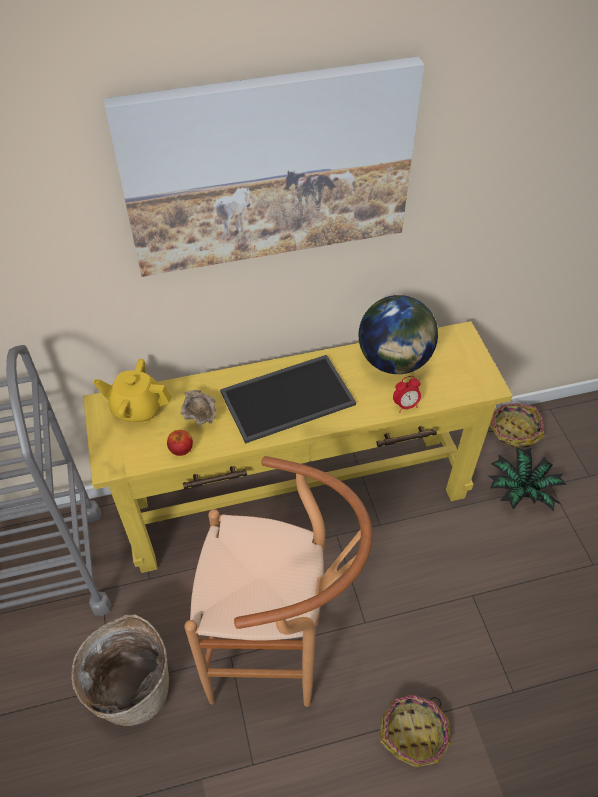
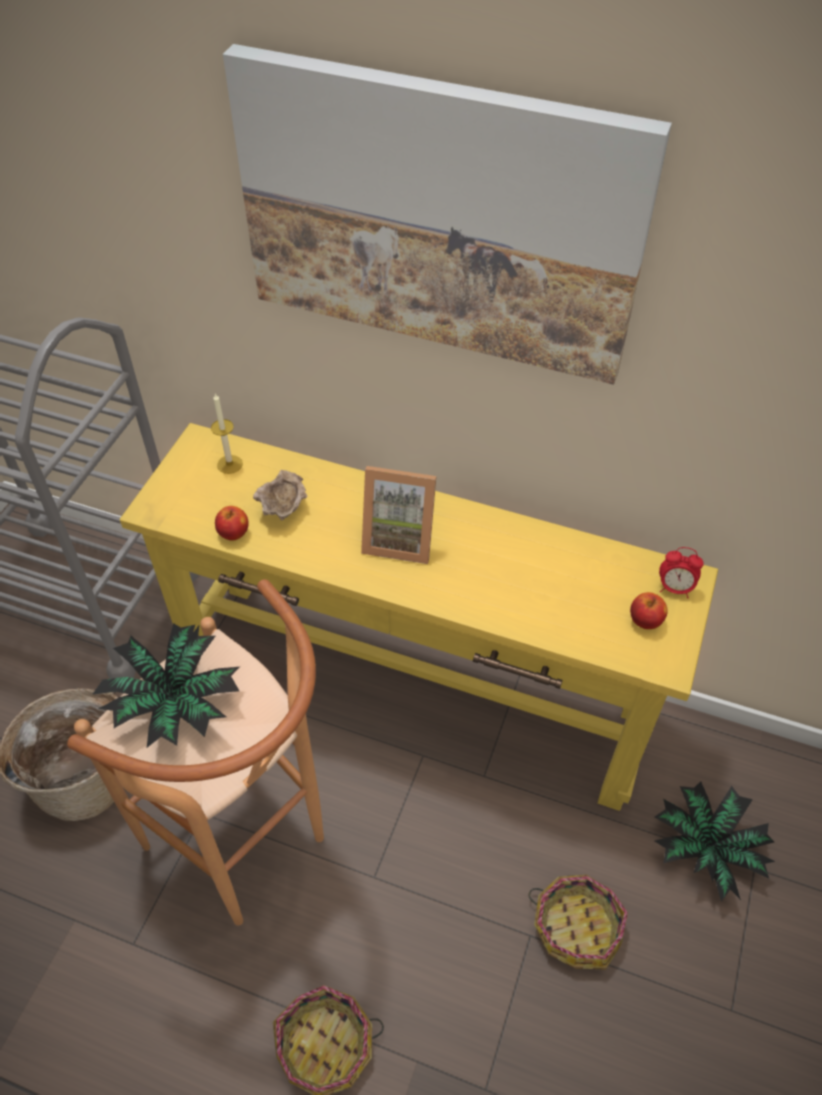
camera: 35 degrees right, 0 degrees up
(137, 408) = (229, 464): yellow teapot -> candle
(233, 576) = (174, 703): none -> potted plant
(288, 396) = (399, 538): tray -> picture frame
(394, 361) = (566, 565): globe -> none
(405, 405) = (531, 626): alarm clock -> alarm clock (674, 588)
(460, 369) = (645, 620): none -> apple
(513, 431) = (758, 767): basket -> basket (577, 926)

